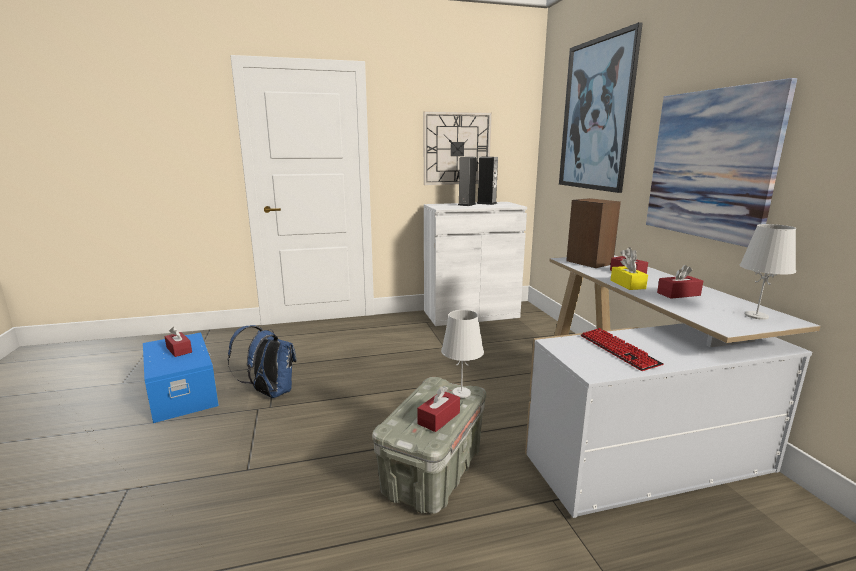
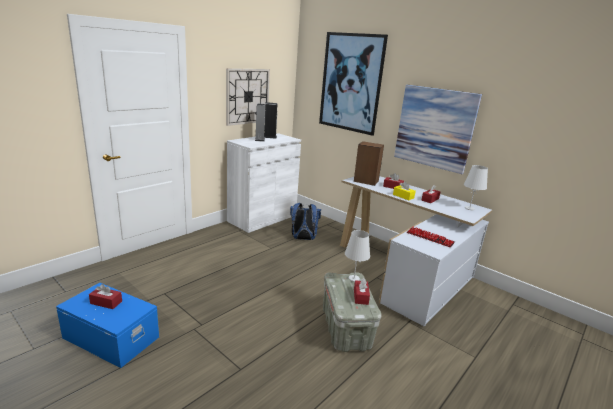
camera: 35 degrees left, 5 degrees up
(269, 393) = (188, 315): blue backpack -> blue backpack (303, 239)

